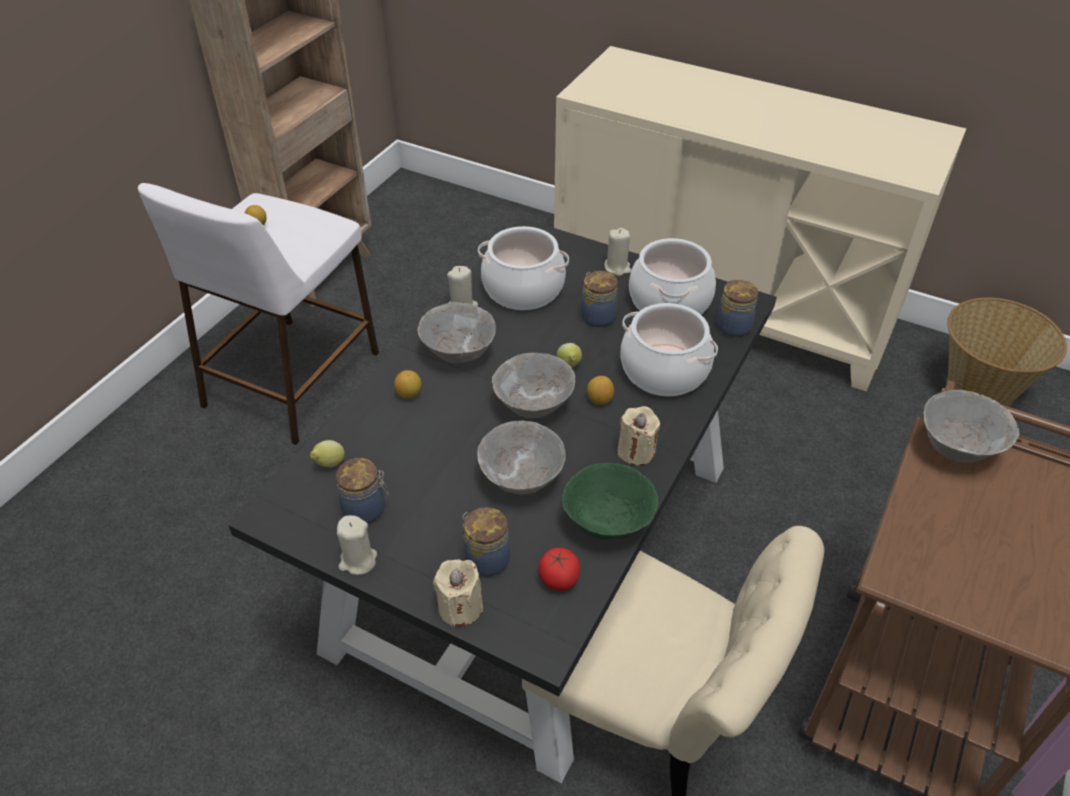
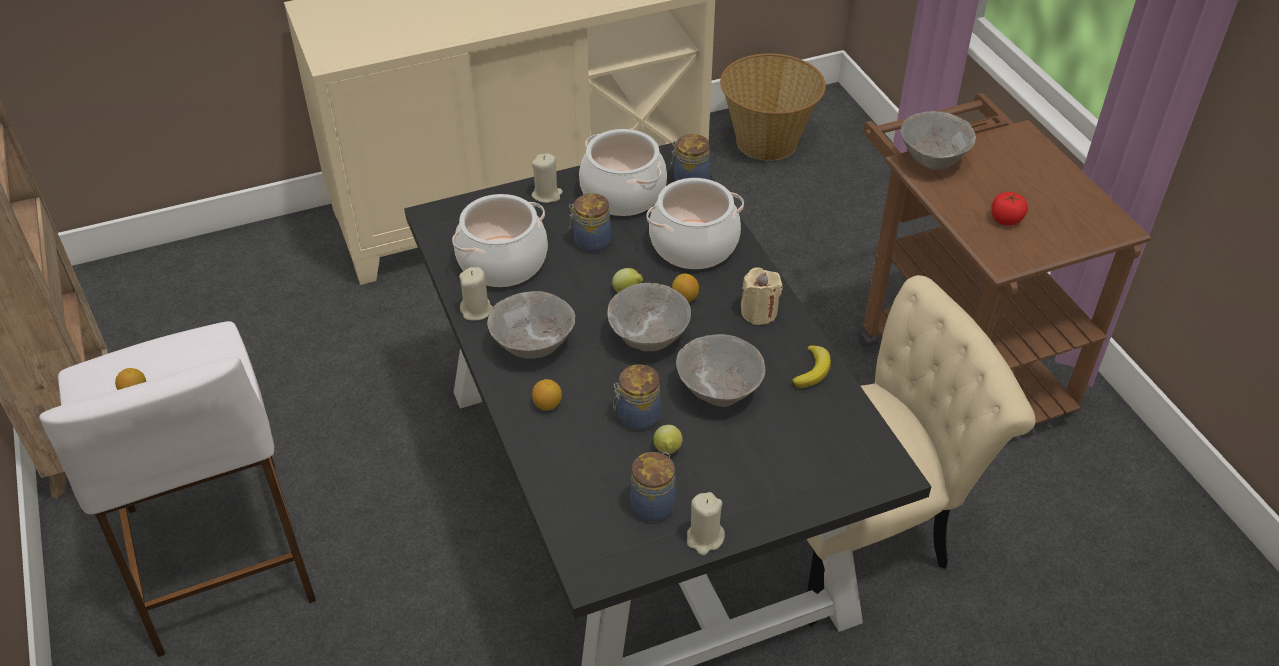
camera: 50 degrees left, 0 degrees up
(329, 464) = (574, 501): lemon -> lemon (667, 451)
(460, 607) = (811, 500): beige candle -> none
(486, 559) = (779, 459): jar -> jar (637, 417)
(558, 579) = (838, 429): tomato -> tomato (1006, 219)
(609, 523) = (812, 370): green bowl -> banana

